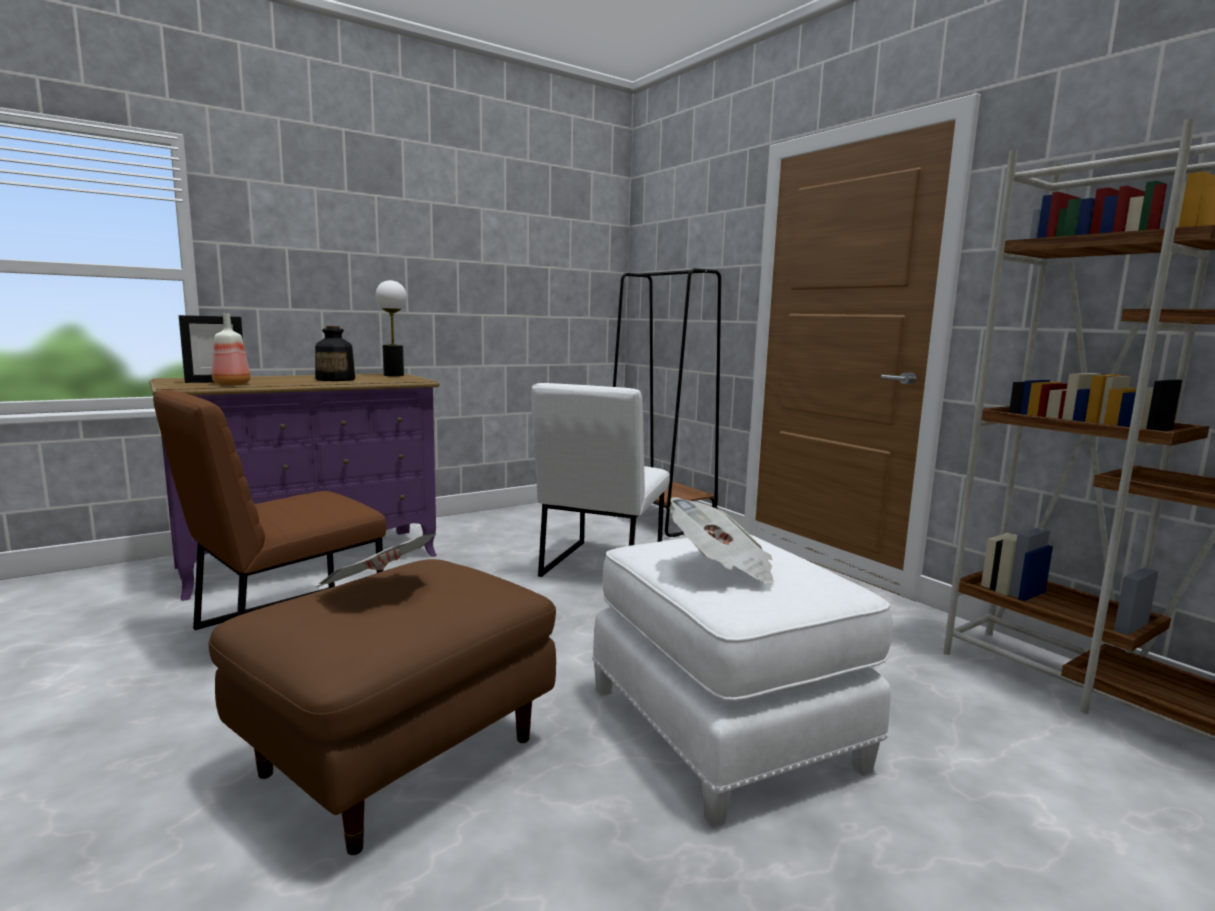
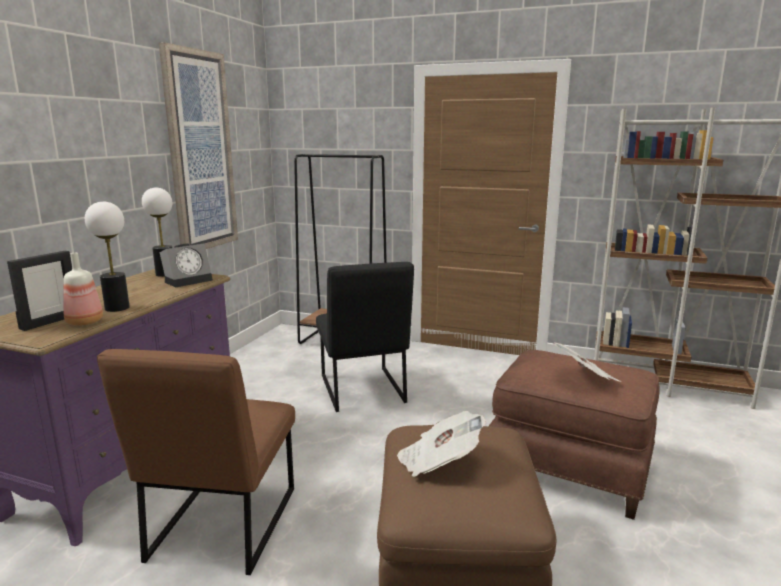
camera: 35 degrees left, 5 degrees up
(281, 382) = (117, 308): none -> table lamp
(336, 379) = (142, 291): bottle -> none
(394, 379) = (189, 280): none -> alarm clock
(507, 264) = (200, 152): none -> picture
(600, 565) = (362, 390): white chair -> black chair
(726, 726) = (569, 466): white ottoman -> brown ottoman

